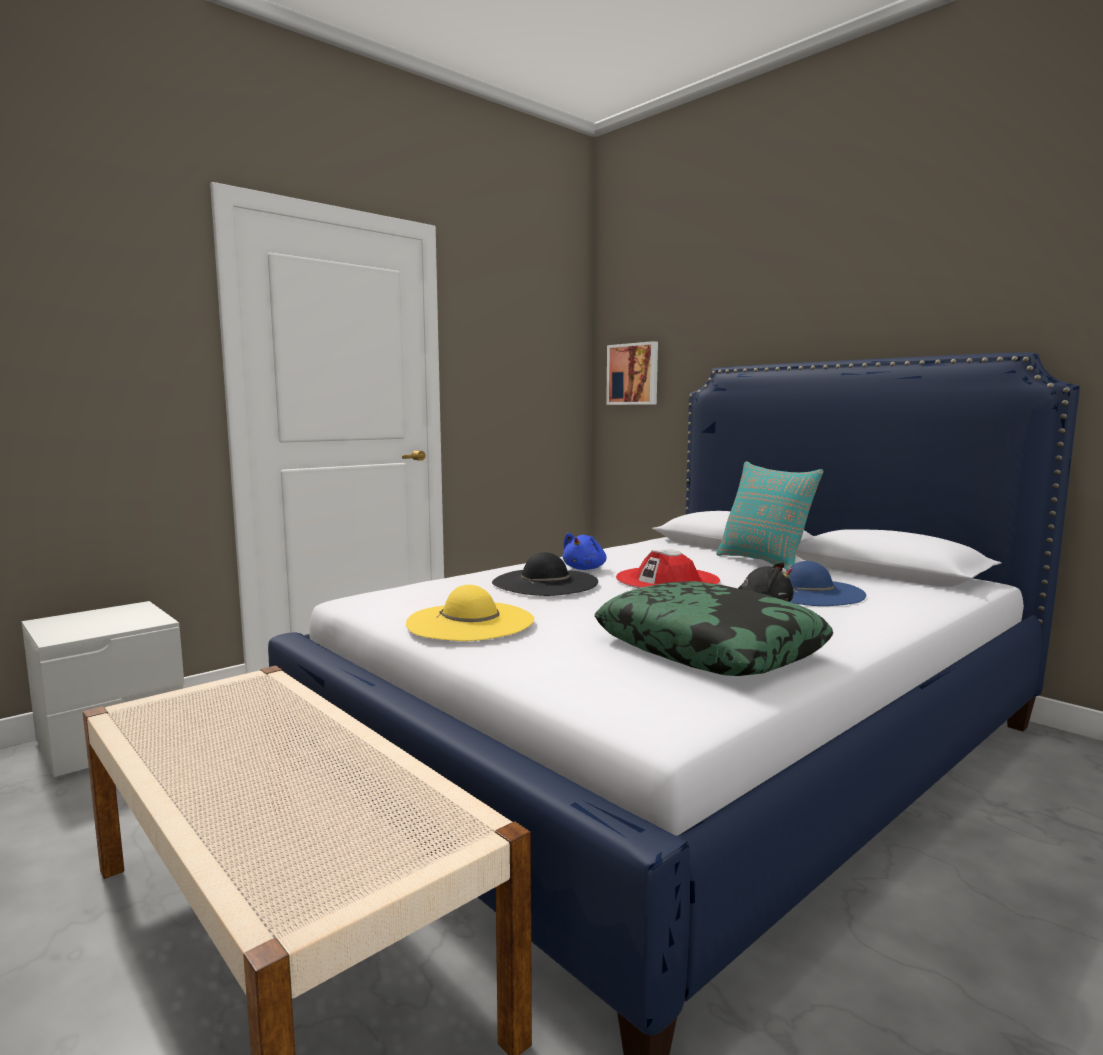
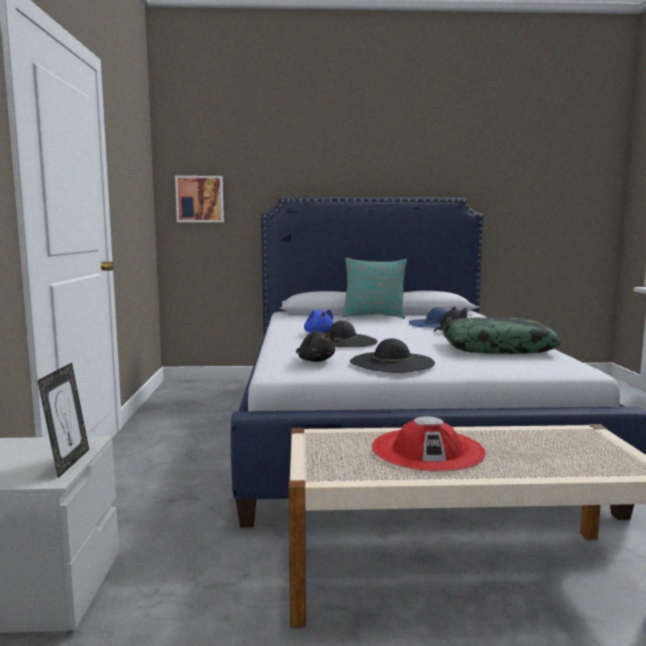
camera: 50 degrees left, 0 degrees up
(98, 631) = (68, 463): none -> picture frame
(423, 597) = (315, 360): none -> black plush toy
(471, 621) = (392, 362): yellow hat -> black hat
(667, 580) = (376, 330): red hat -> red hat (427, 450)

